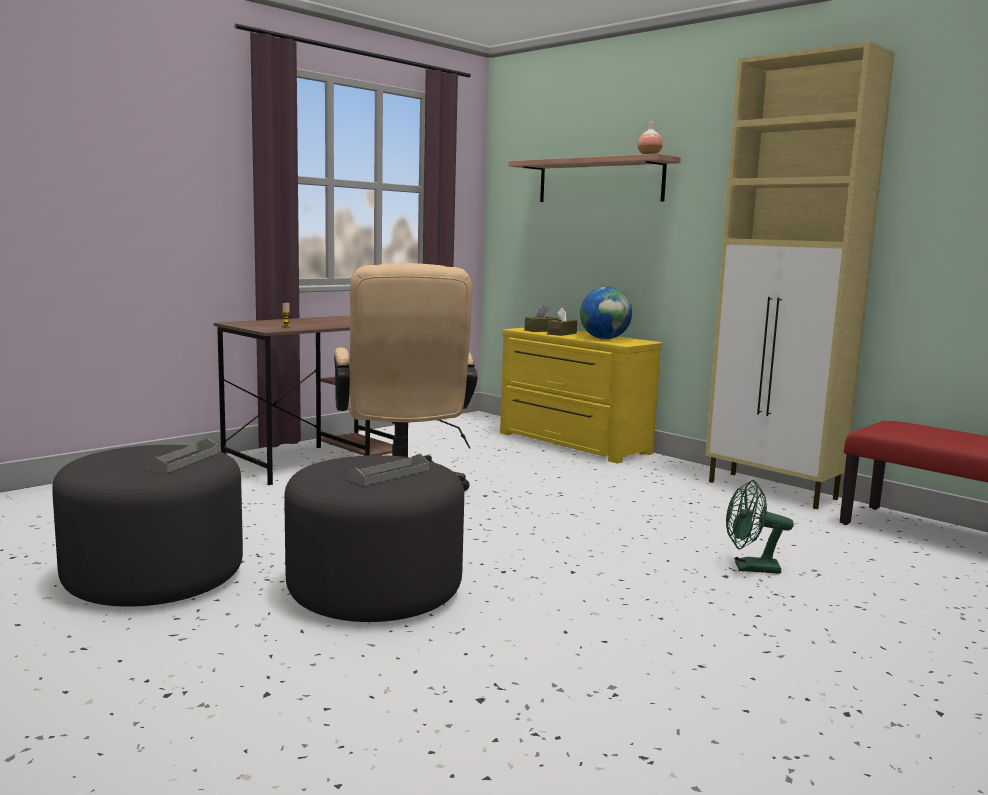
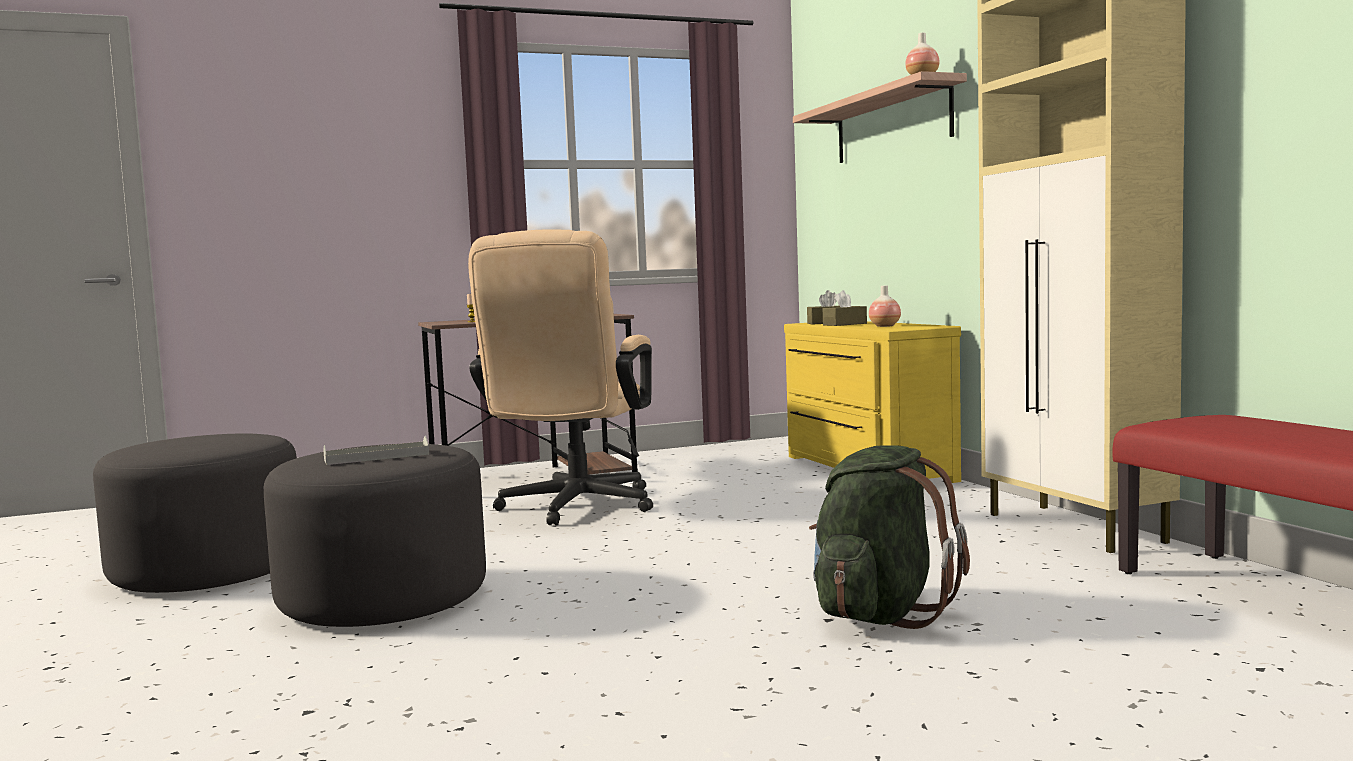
camera: 25 degrees right, 5 degrees down
(183, 460) = (220, 443): grey tray -> none
(604, 339) = (885, 326): globe -> vase
(749, 568) = (879, 614): green fan -> green backpack

